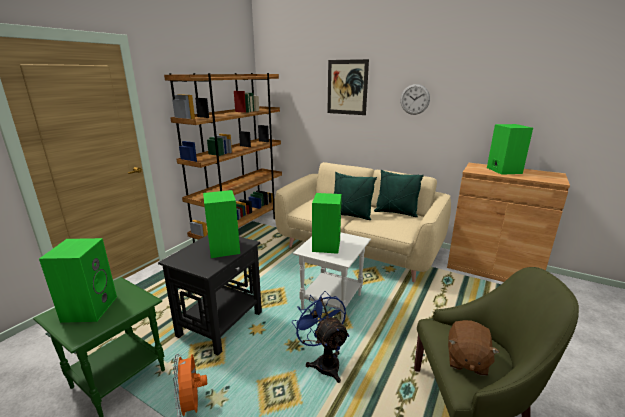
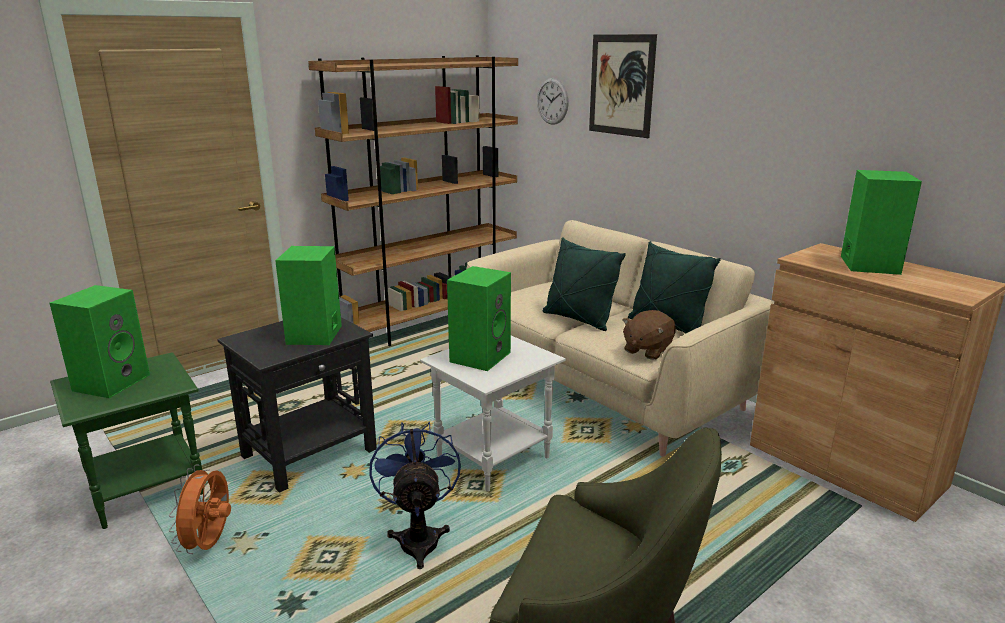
camera: 20 degrees right, 0 degrees up
(414, 99) = (730, 112): wall clock -> wall clock (552, 101)
(466, 360) = (562, 560): brown plush toy -> brown plush toy (647, 350)

